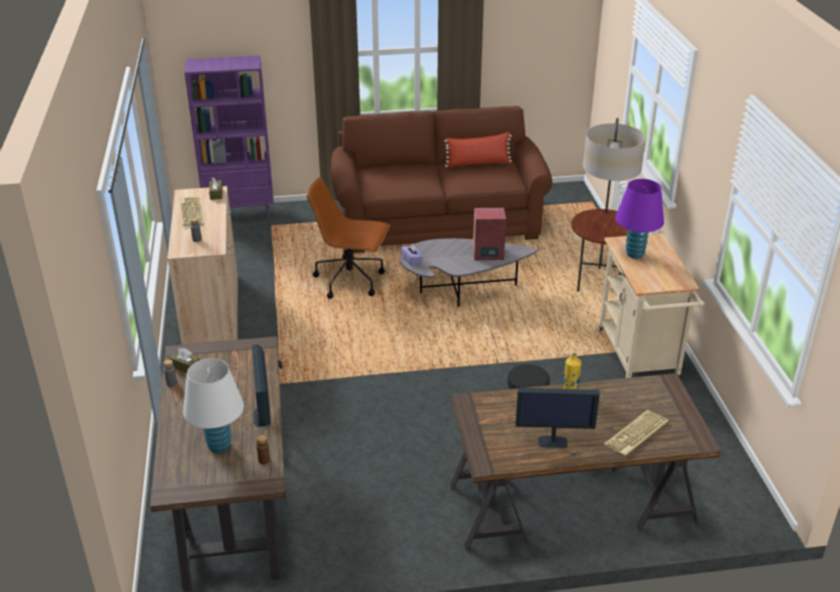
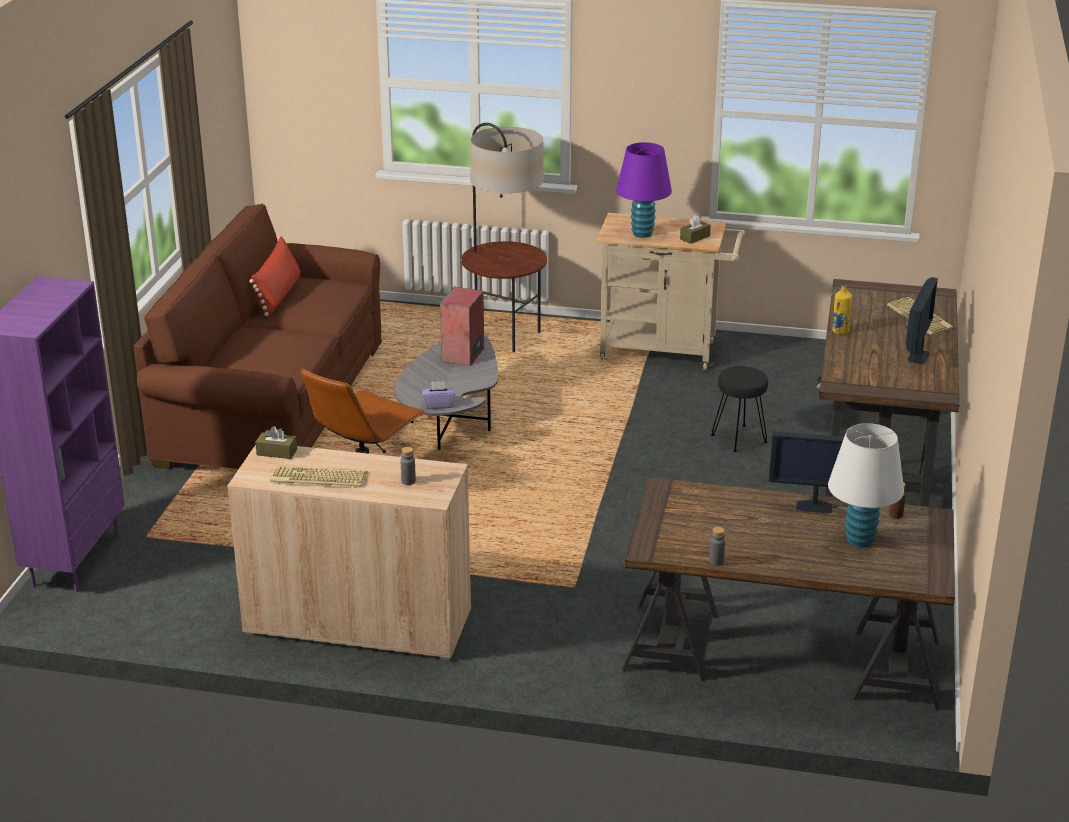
camera: 70 degrees left, 5 degrees down
(185, 367) = (684, 548): brown tissue box -> brown tissue box (695, 237)

